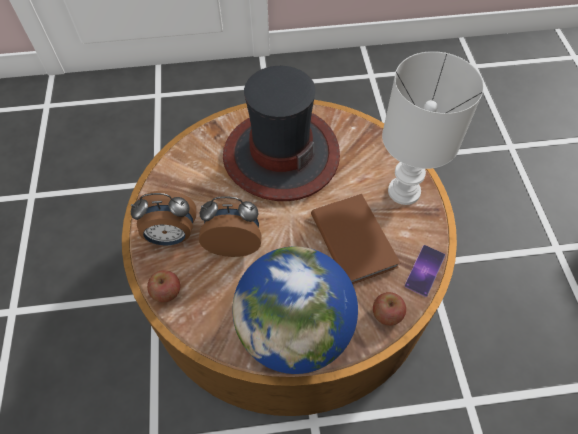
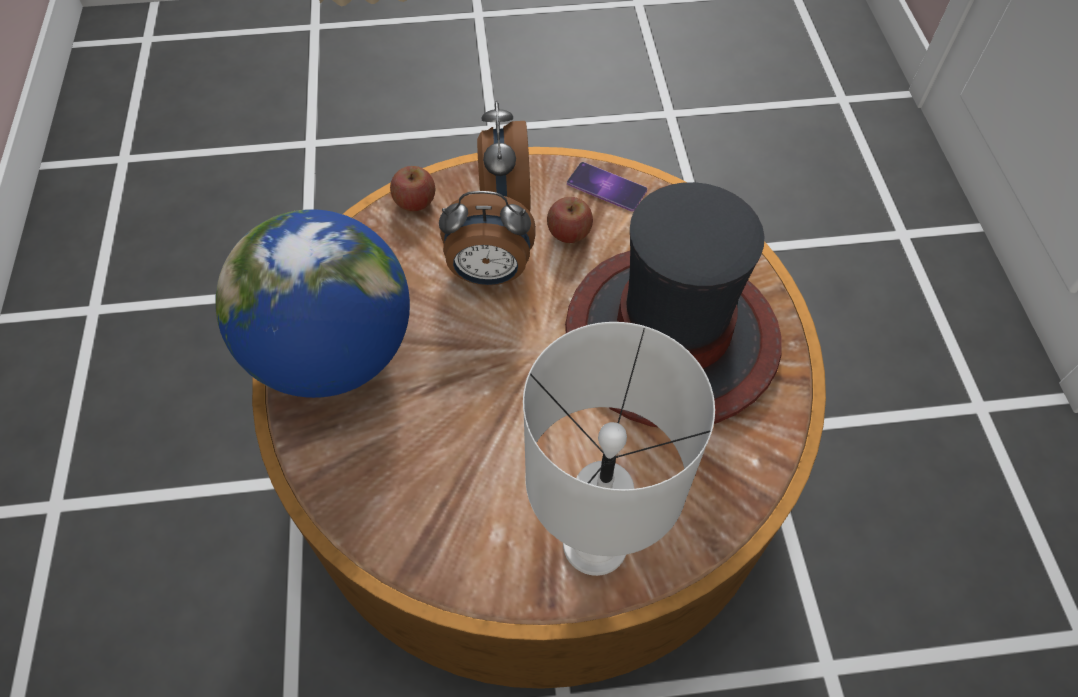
camera: 90 degrees right, 0 degrees up
(234, 243) = (489, 274): alarm clock -> alarm clock turned 90 degrees clockwise
(355, 239) = (489, 446): brown book -> none
(387, 314) = (341, 485): apple -> apple (569, 233)
(425, 270) = (416, 559): phone -> phone (606, 187)

